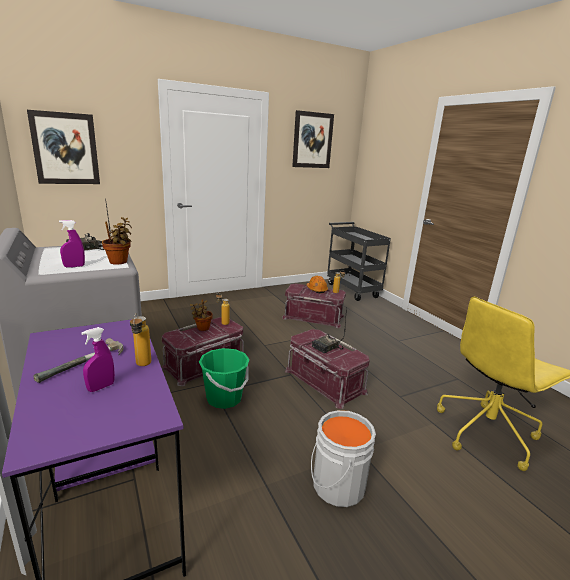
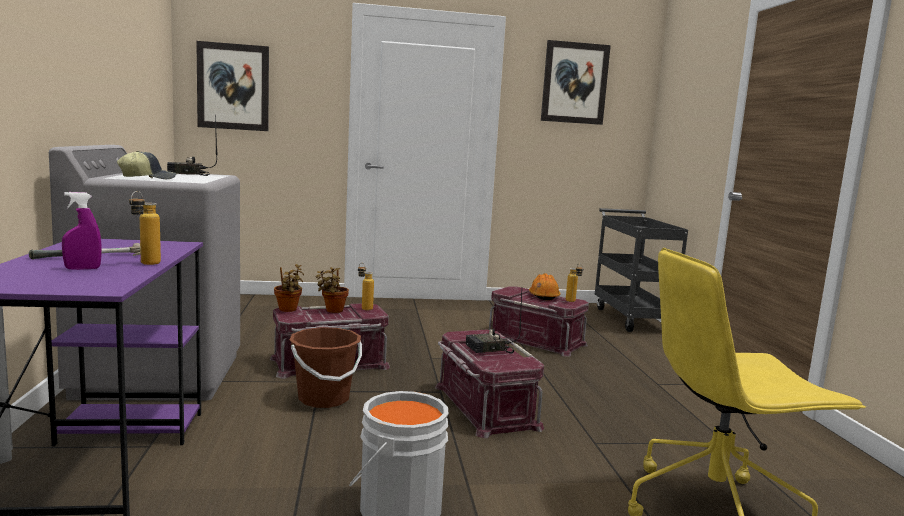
camera: 20 degrees right, 10 degrees down
(74, 266) = (148, 178): purple spray bottle -> cap
(119, 262) = (201, 181): potted plant -> potted plant (288, 310)
(224, 398) = (324, 398): green bucket -> brown bucket

